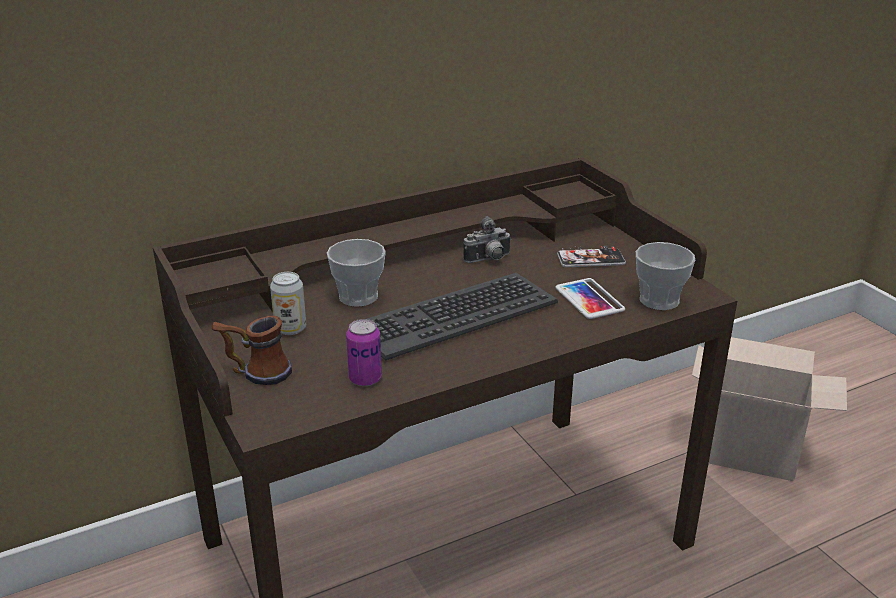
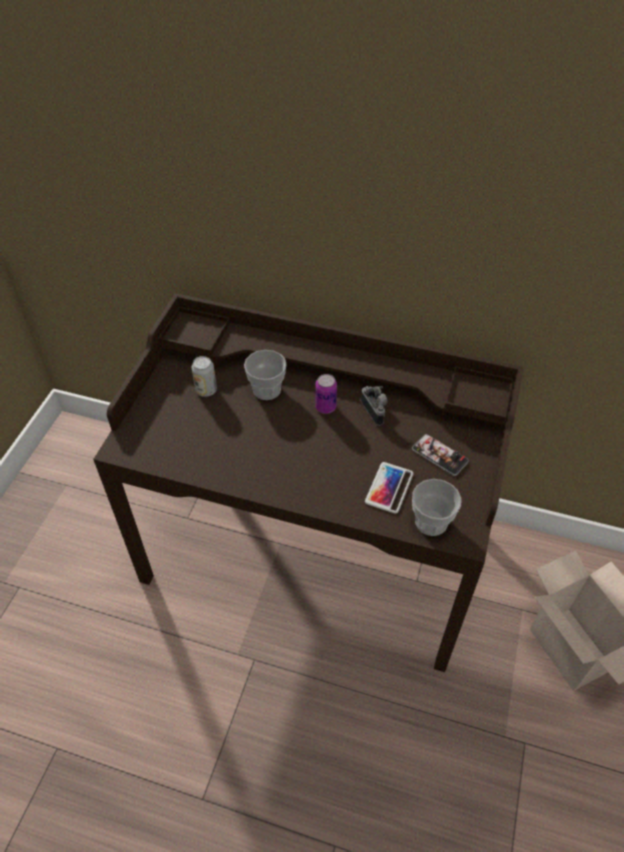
camera: 45 degrees right, 20 degrees up
(255, 373) = (155, 410): mug -> none
(365, 379) = (195, 454): can -> can (325, 407)
(455, 315) = (296, 442): keyboard -> none
(489, 260) = (375, 411): camera -> camera turned 135 degrees counterclockwise

